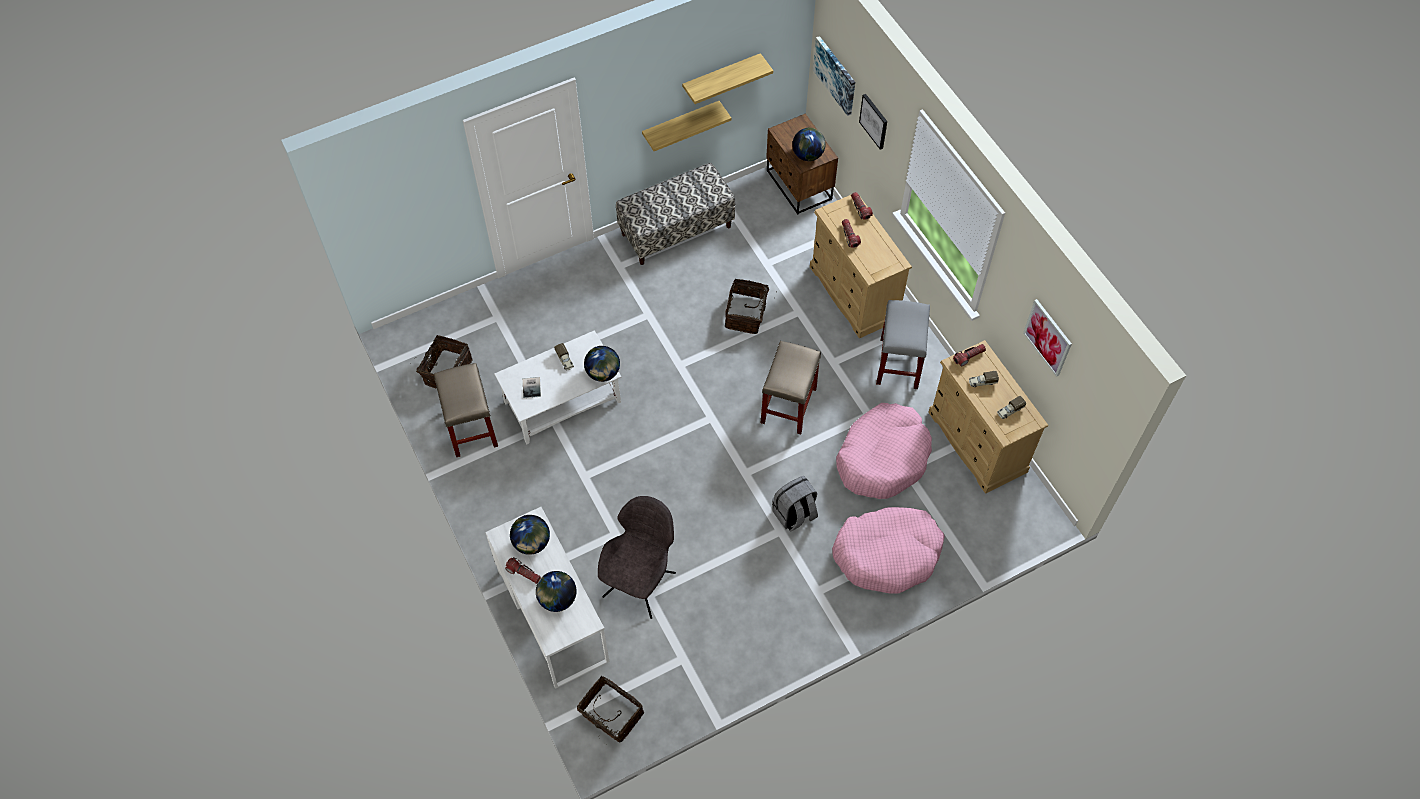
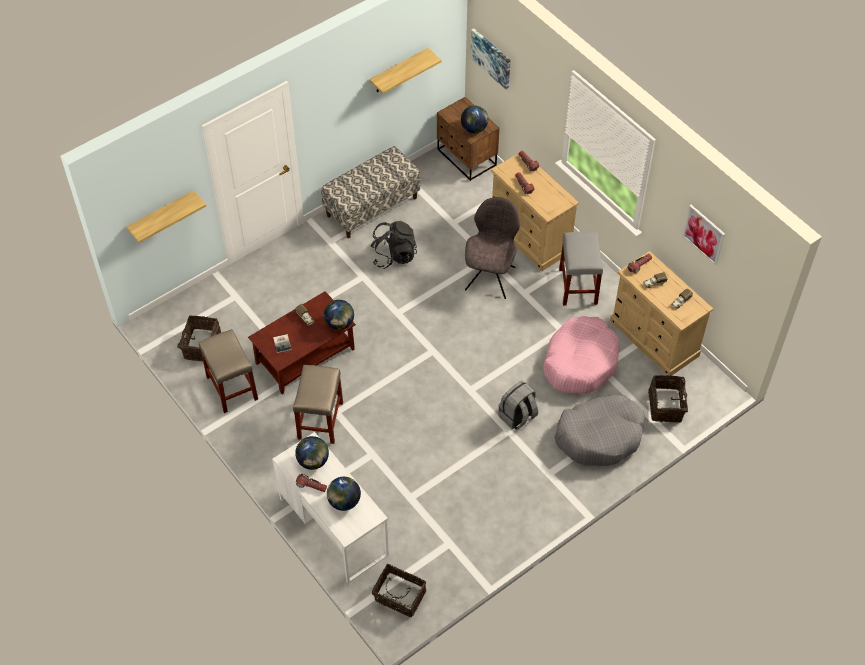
camera: 10 degrees left, 5 degrees down
(563, 401) = (305, 355): white coffee table -> brown coffee table
(640, 582) = (401, 489): grey chair -> grey chair (491, 277)
(681, 124) = (369, 114): shelf -> shelf (162, 215)
(689, 294) = (393, 255): none -> black backpack
(746, 314) = (444, 265): basket -> basket (666, 405)
(788, 406) = (494, 333): beige stool -> beige stool (320, 421)
(874, 121) = (530, 89): picture -> none
(887, 554) = (599, 436): pink dog bed -> grey dog bed

